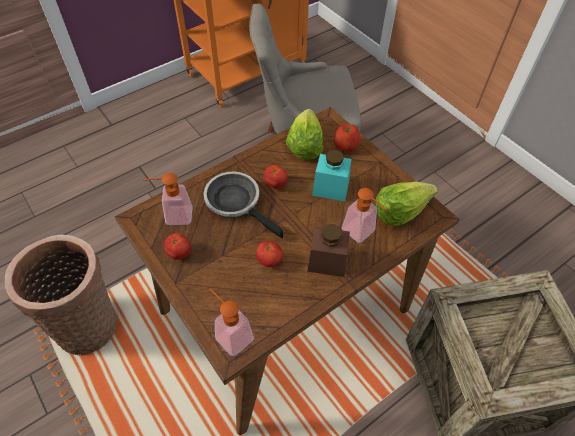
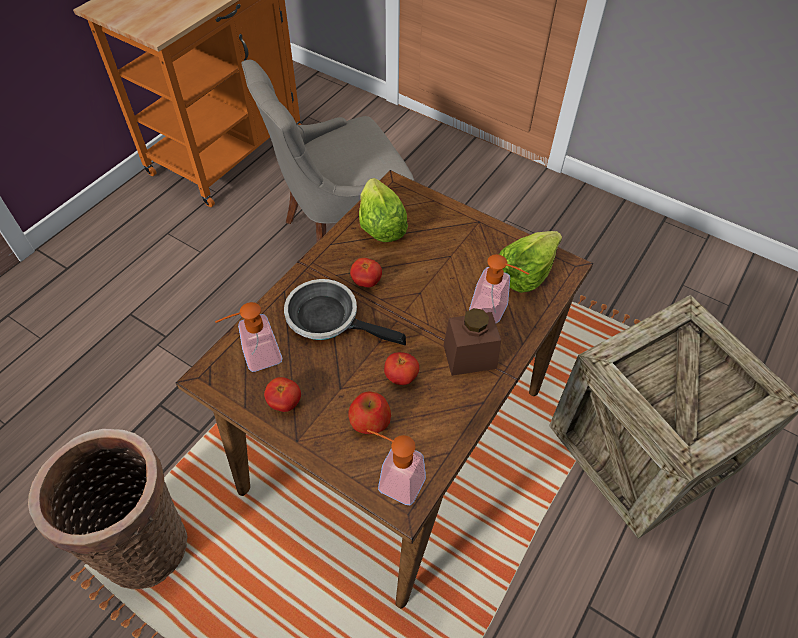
camera: 20 degrees left, 0 degrees up
(330, 188) = (434, 268): turquoise jar -> none
(345, 146) = (429, 212): apple -> apple (369, 421)

